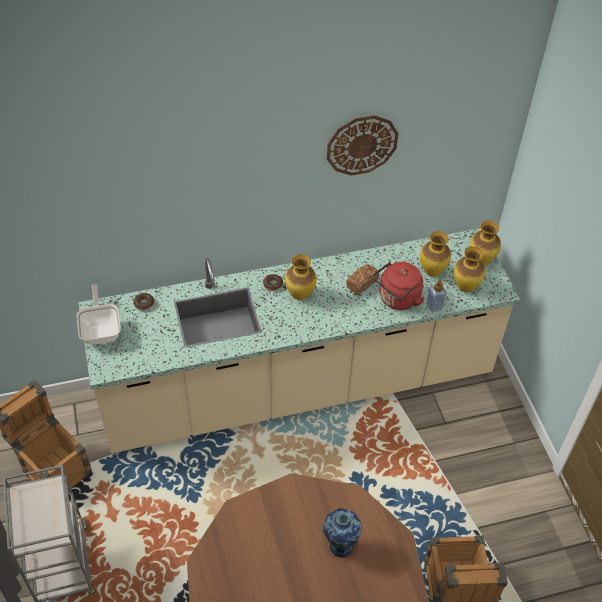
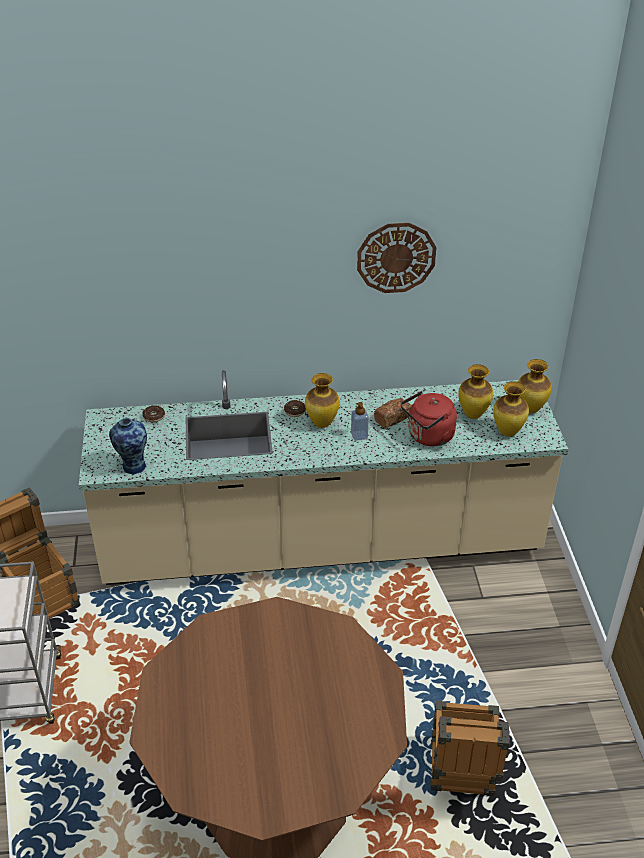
camera: 10 degrees right, 10 degrees down
(101, 330) = (103, 436): frying pan -> none
(339, 546) = (316, 674): vase -> vase (133, 466)
(434, 306) = (468, 446): soap dispenser -> soap dispenser (359, 435)

